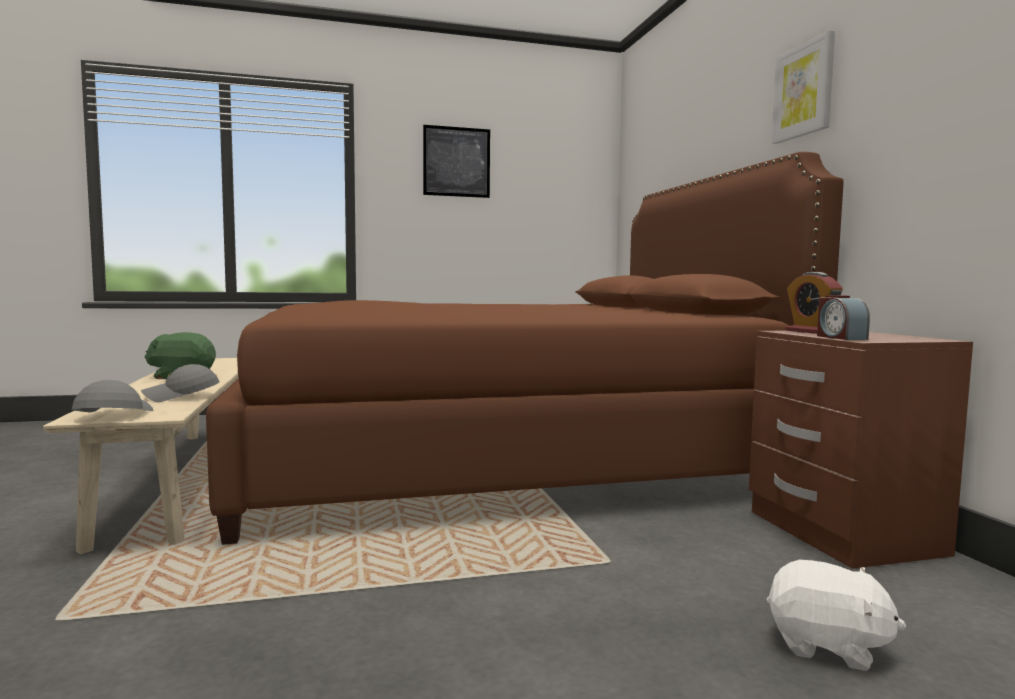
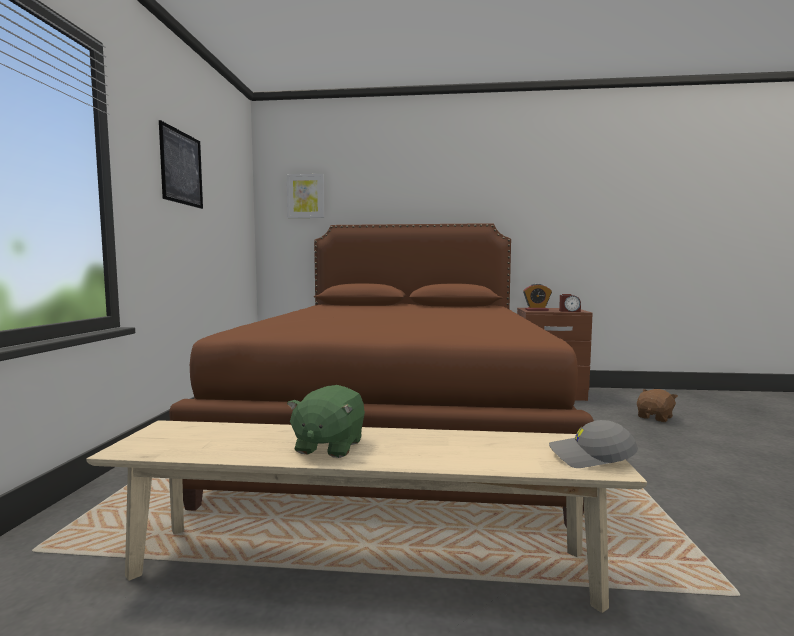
camera: 70 degrees left, 0 degrees up
(181, 397) = (487, 439): grey cap -> none
(803, 91) = (472, 190): picture -> picture (306, 196)
(827, 646) = (655, 417): white plush toy -> brown plush toy

